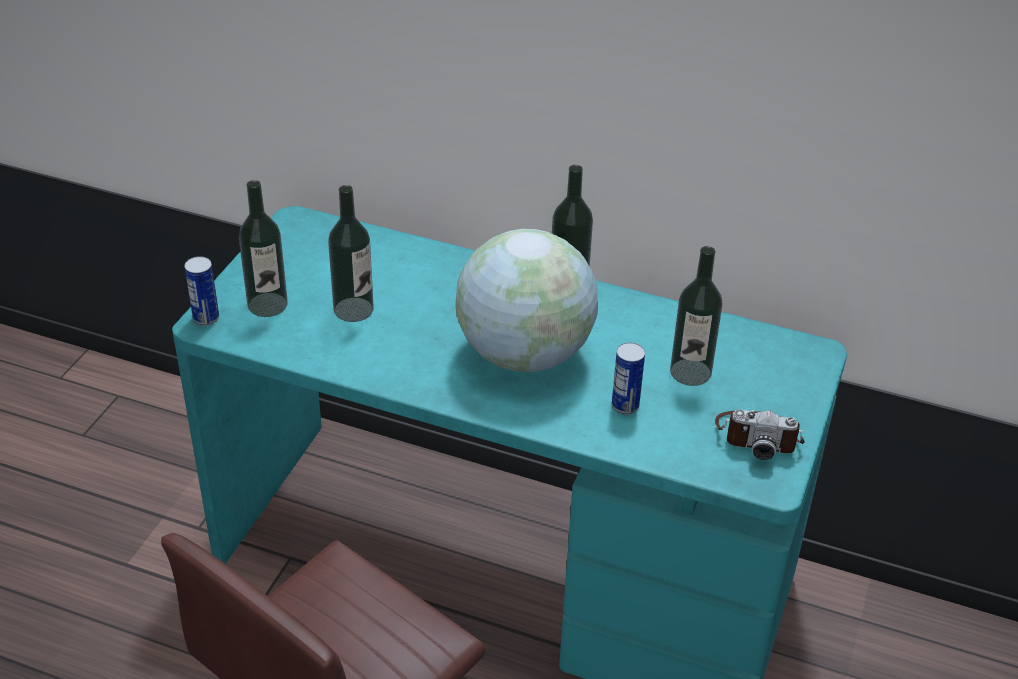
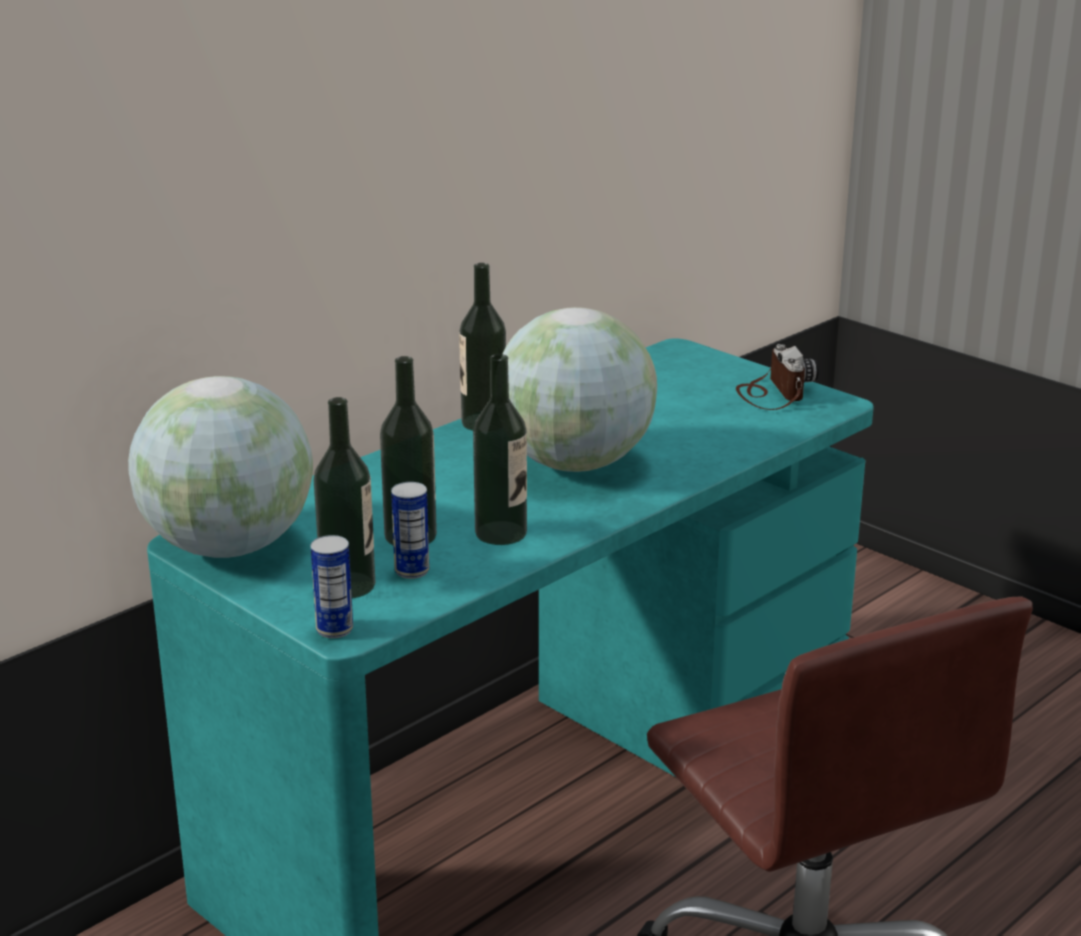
camera: 65 degrees left, 15 degrees down
(295, 238) = (228, 547): none -> globe
(625, 406) = (691, 436): can -> can (412, 571)
(690, 372) = (664, 400): bottle -> bottle (501, 533)
(758, 435) = (772, 394): camera -> camera turned 45 degrees counterclockwise

